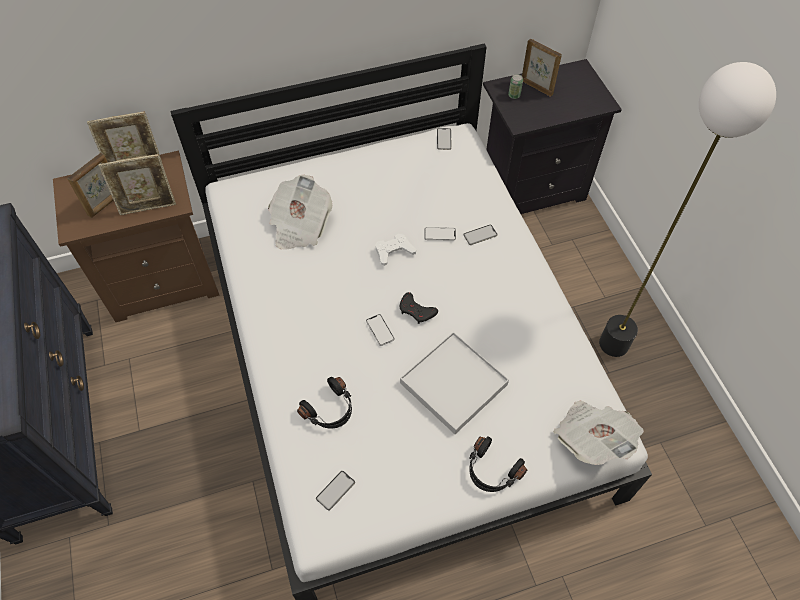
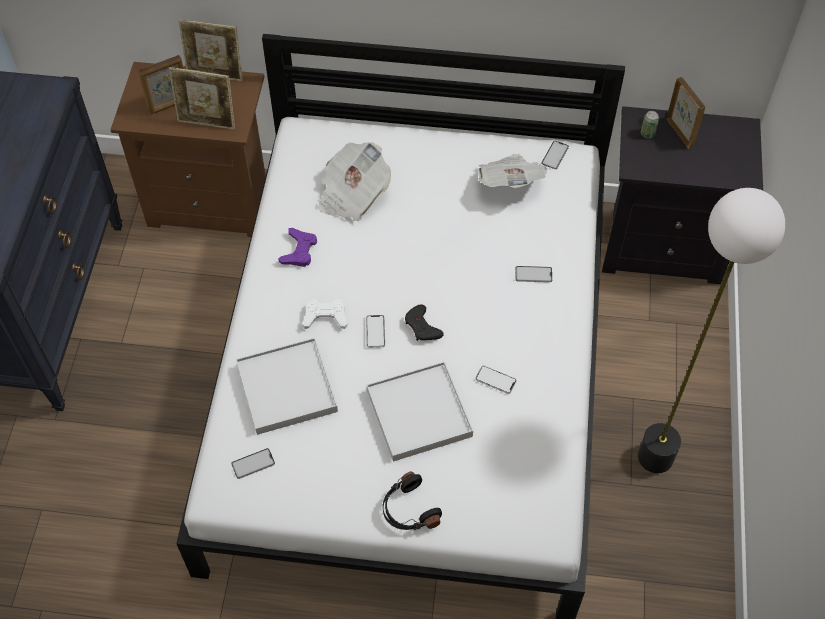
camera: 25 degrees right, 0 degrees up
(279, 288) = (299, 251): none -> purple game controller
(330, 410) = (286, 388): black headphones -> white tray
(394, 251) = (432, 257): white game controller -> white game controller (325, 317)
(440, 234) = (490, 257): phone -> phone (495, 380)
(592, 438) = (527, 523): newspaper -> newspaper (510, 183)

